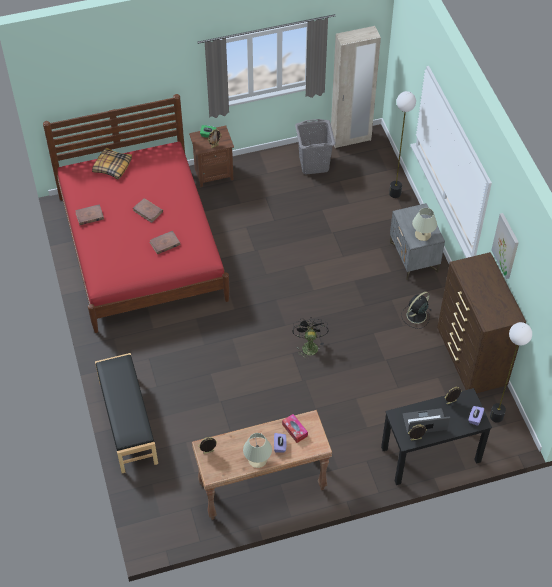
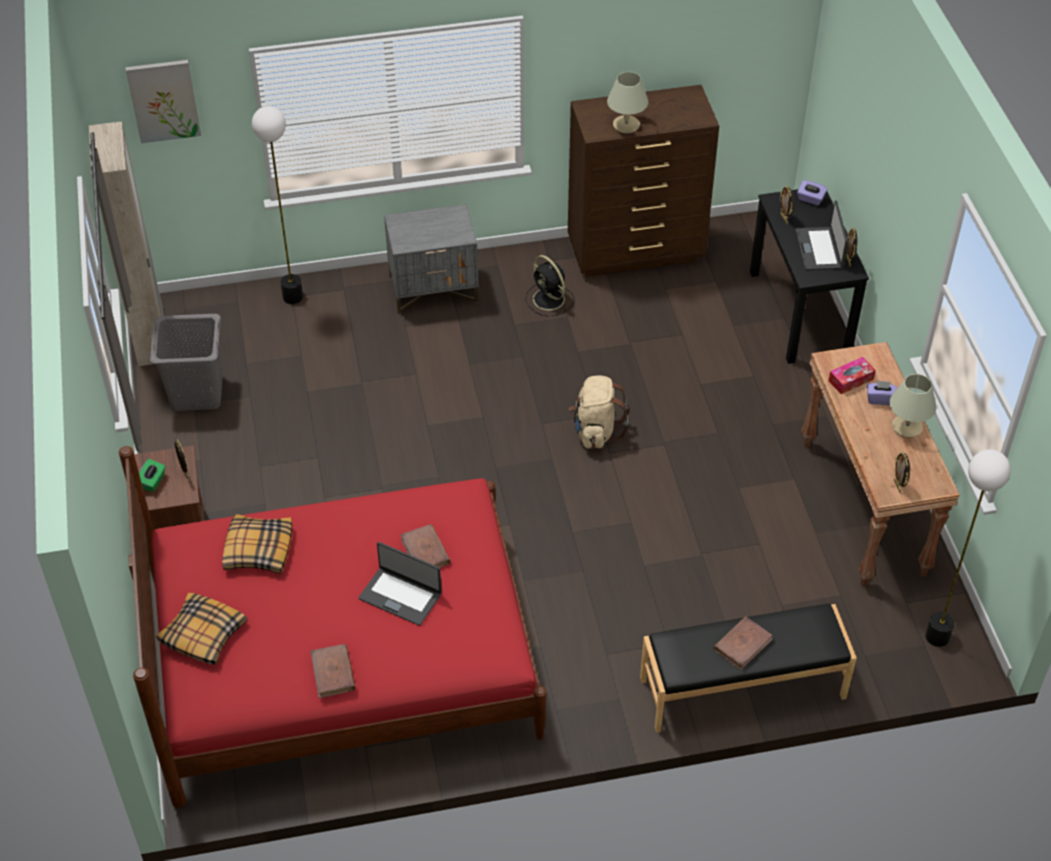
camera: 85 degrees left, 5 degrees down
(136, 236) = (400, 596): none -> laptop
(148, 211) = (339, 575): brown book -> brown book (743, 644)
(163, 179) = (258, 550): none -> pillow
(309, 345) = (596, 431): black fan -> beige backpack
(422, 235) = (450, 226): beige table lamp -> beige table lamp (626, 125)
(496, 416) = (735, 238): floor lamp -> floor lamp (937, 637)
(506, 245) = (604, 51): picture -> picture (163, 100)

